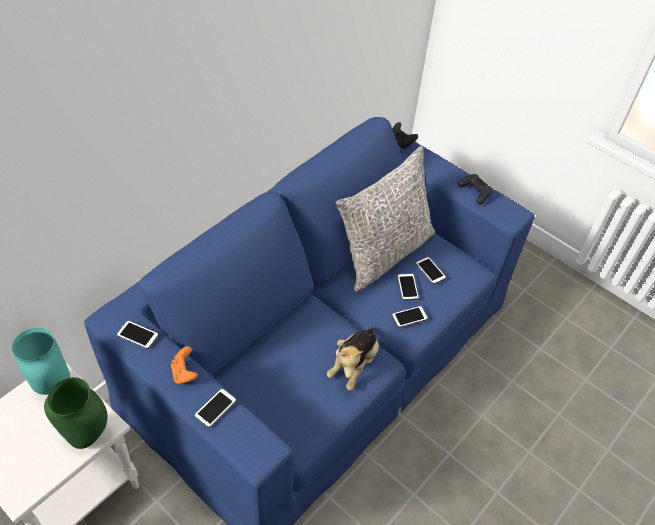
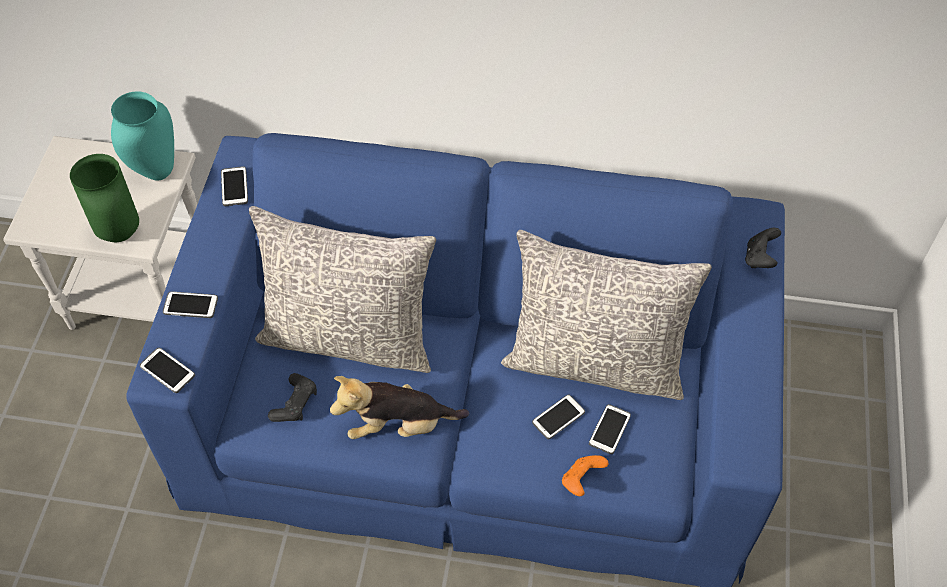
camera: 60 degrees right, 5 degrees up
(184, 373) = (215, 253): orange game controller -> orange game controller (581, 480)
(276, 353) = (349, 336): none -> grey pillow
(409, 317) = (512, 445): phone -> phone (167, 371)
(475, 192) = (747, 391): black game controller -> black game controller (295, 403)

